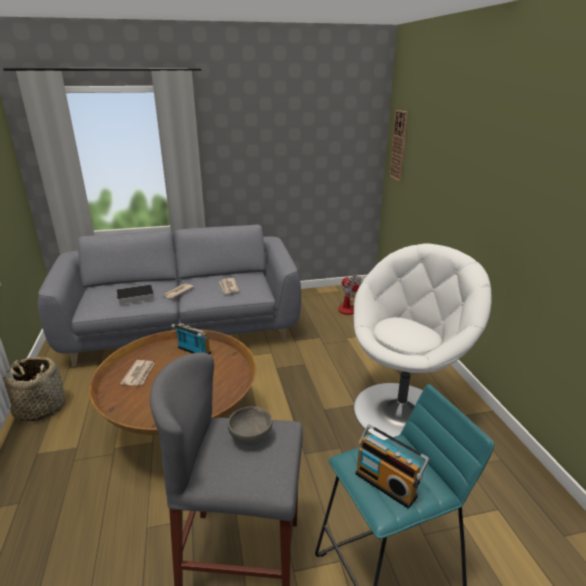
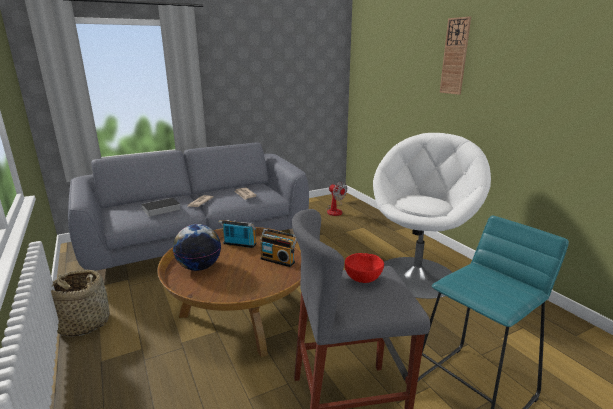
camera: 15 degrees left, 5 degrees down
(139, 374) = (199, 267): newspaper -> globe
(251, 438) = (363, 279): grey bowl -> red bowl
(387, 483) = (490, 291): radio -> radio (278, 260)
(399, 146) = (363, 73): wall clock -> wall clock (455, 56)

